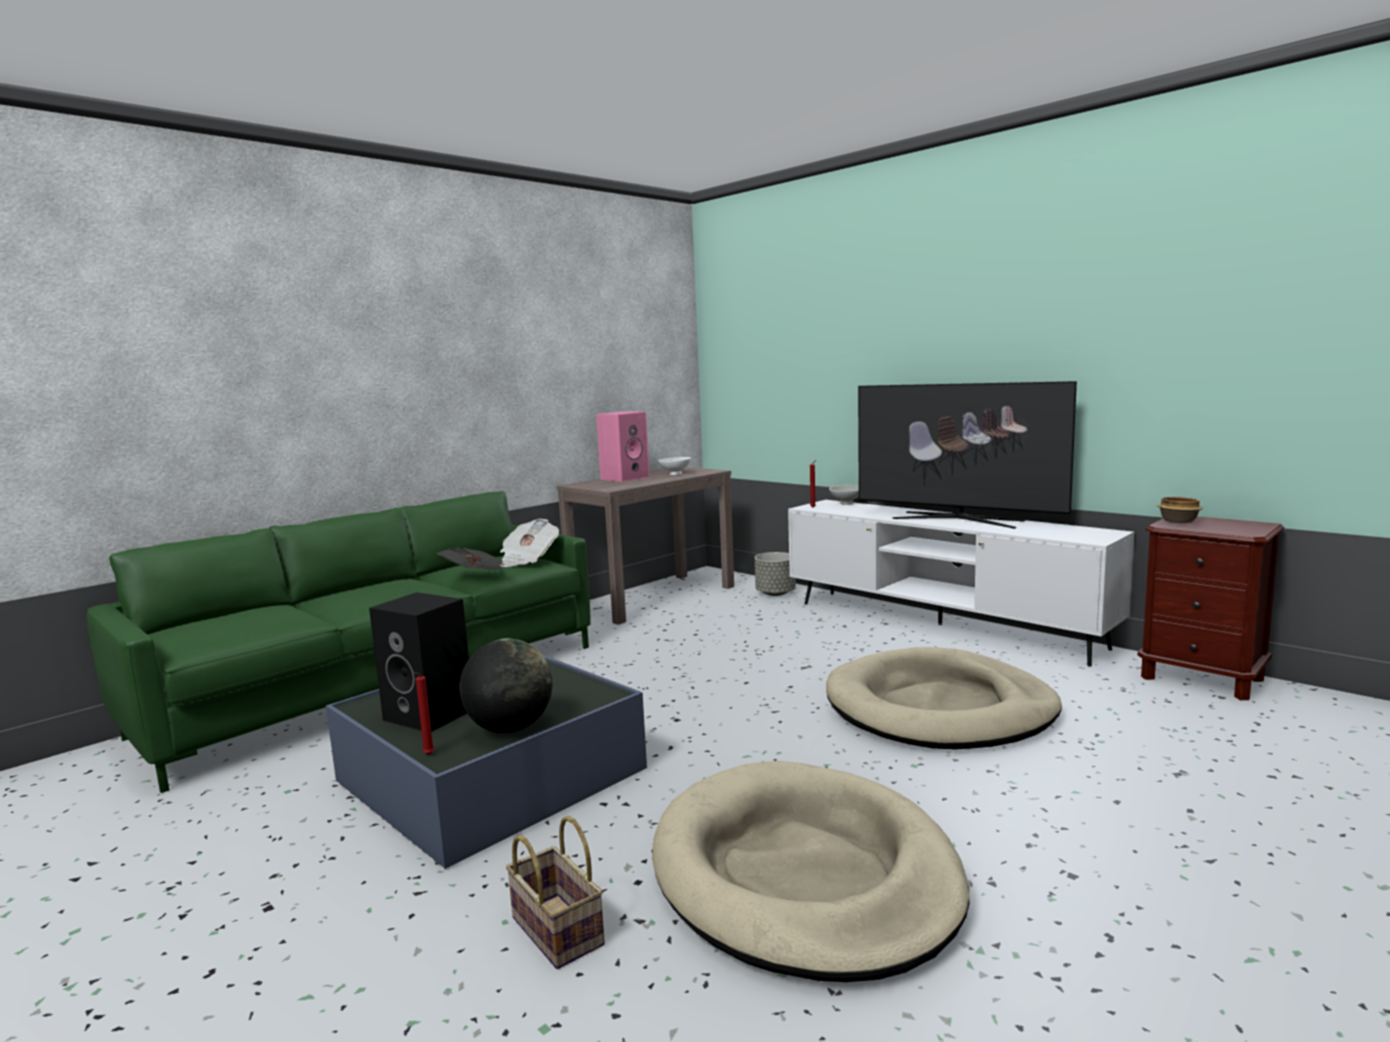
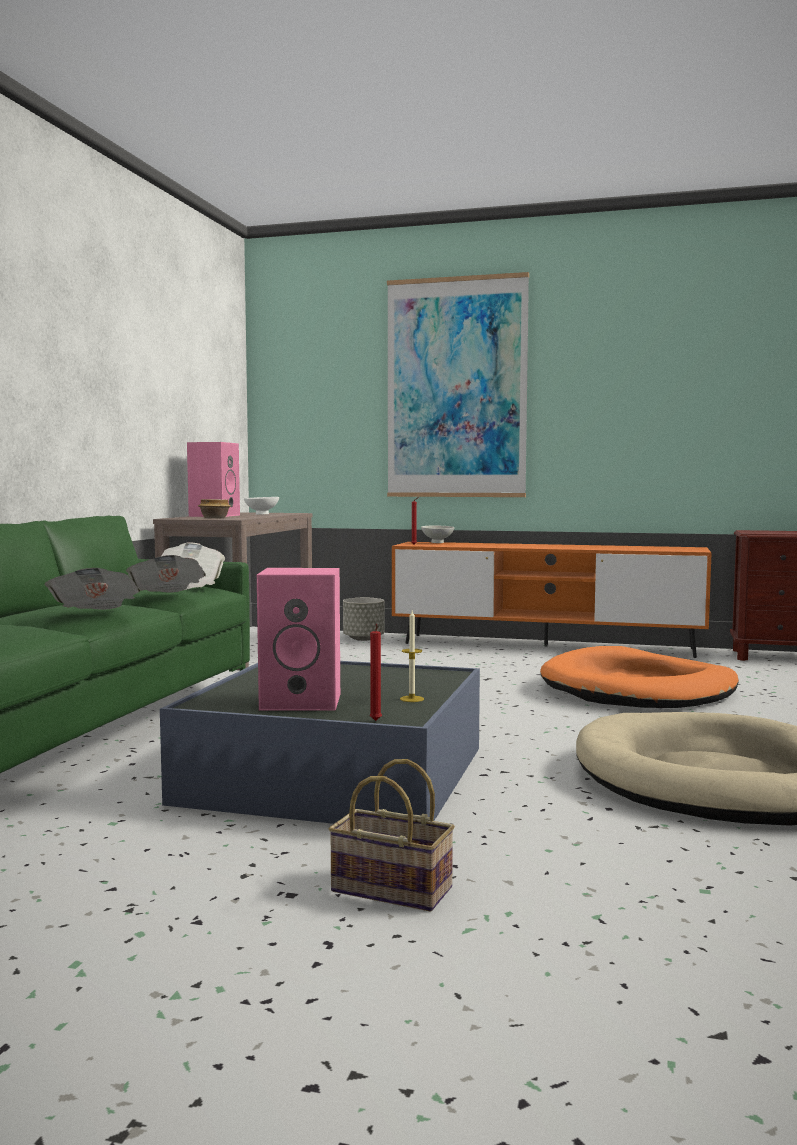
camera: 30 degrees left, 5 degrees down
(371, 603) = (95, 615): none -> newspaper
(431, 714) = (303, 701): black speaker -> pink speaker
(510, 728) = (412, 699): globe -> candle
(554, 930) = (600, 845): basket -> basket (388, 890)
(867, 343) = (456, 388): none -> picture
(939, 624) = (545, 646): white tv stand -> orange tv stand
(939, 708) = (638, 689): beige dog bed -> orange dog bed
(957, 519) = (562, 546): television -> none
(1177, 521) = (753, 531): bowl -> bowl (214, 518)

